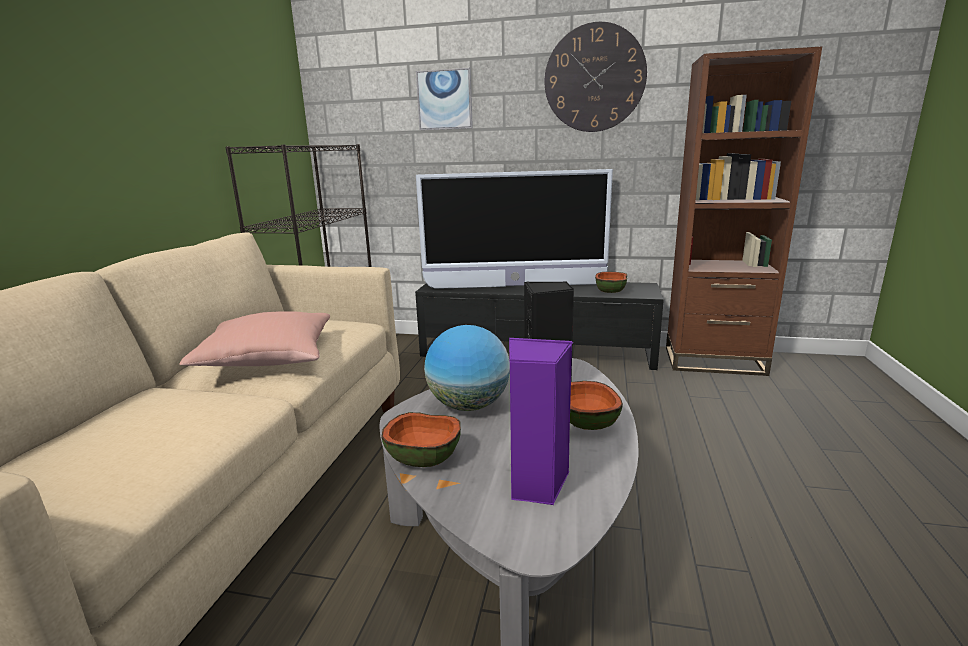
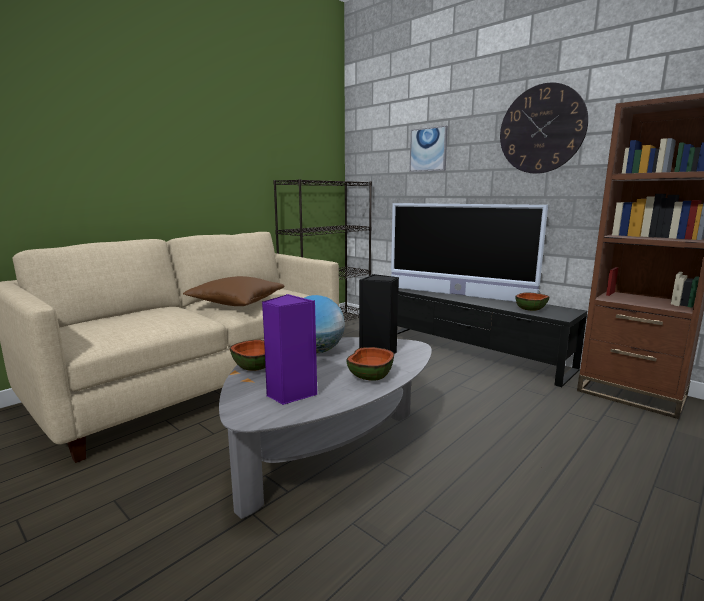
camera: 30 degrees right, 5 degrees down
(267, 358) = (237, 303): pink pillow -> brown pillow

